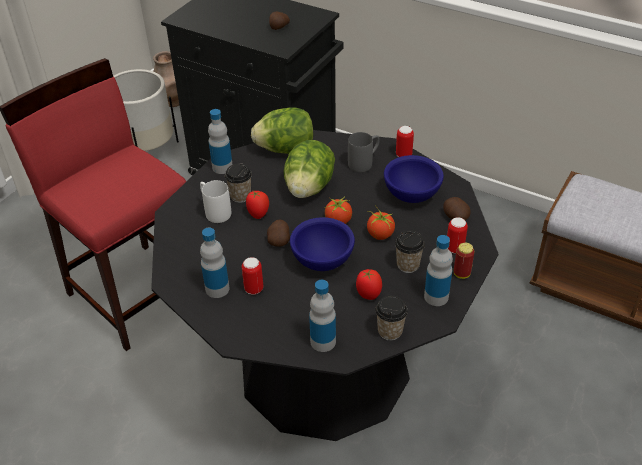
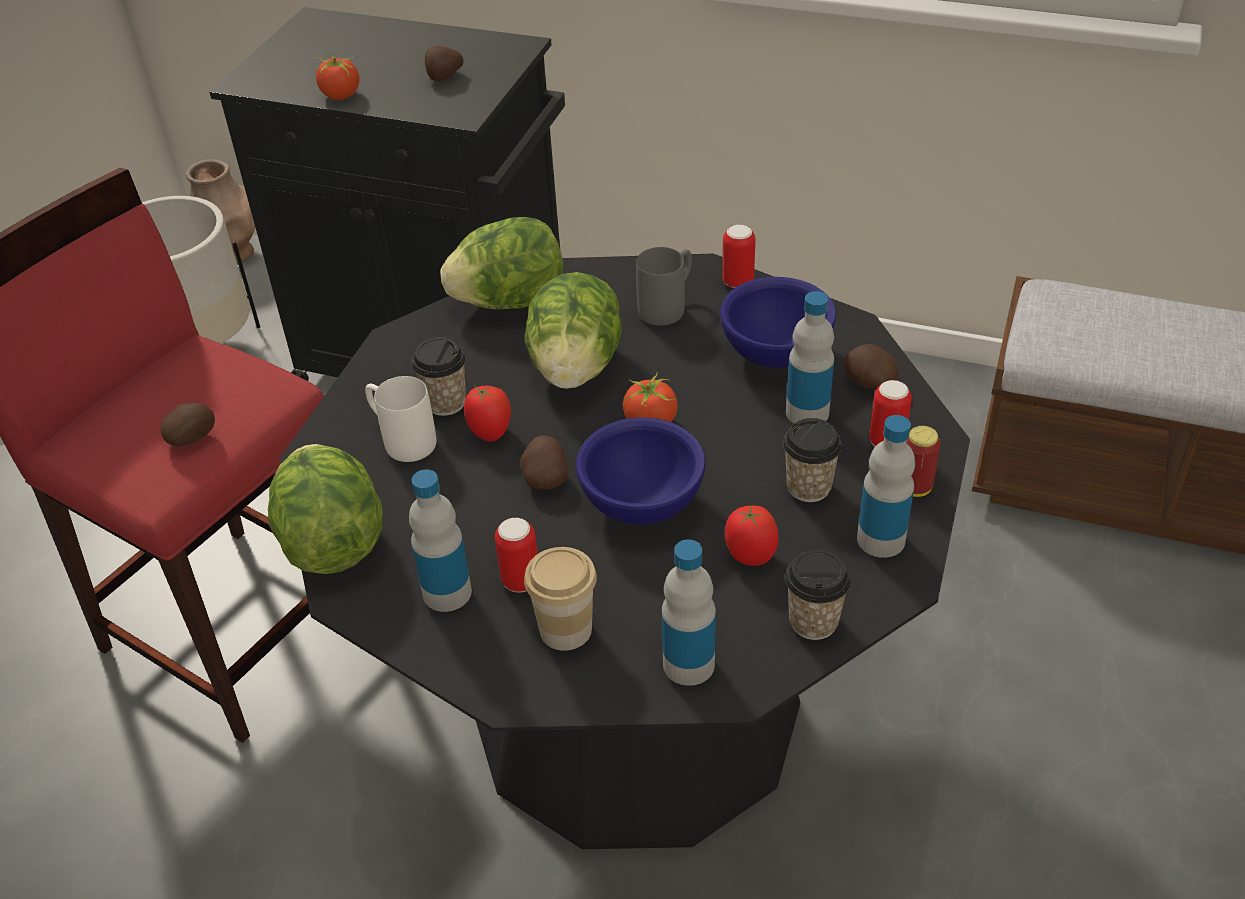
camera: 10 degrees left, 0 degrees up
(118, 195) = (193, 438): none -> potato
(170, 256) = (332, 541): none -> lettuce
(222, 167) = (395, 352): bottle -> bottle (807, 412)
(269, 315) = (565, 629): none -> cup
(380, 234) = (738, 436): tomato -> tomato (340, 95)

